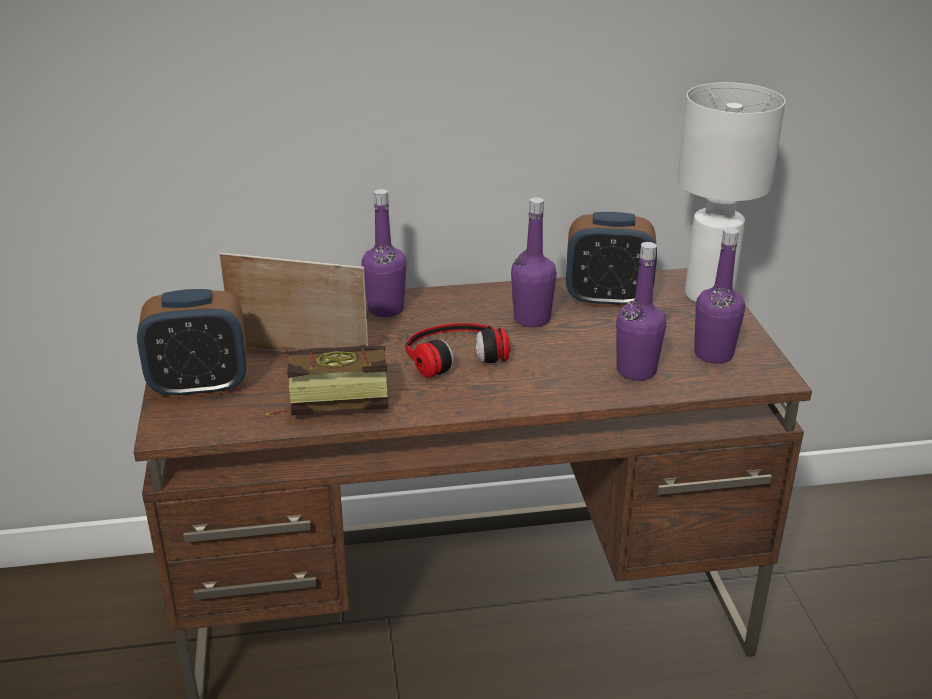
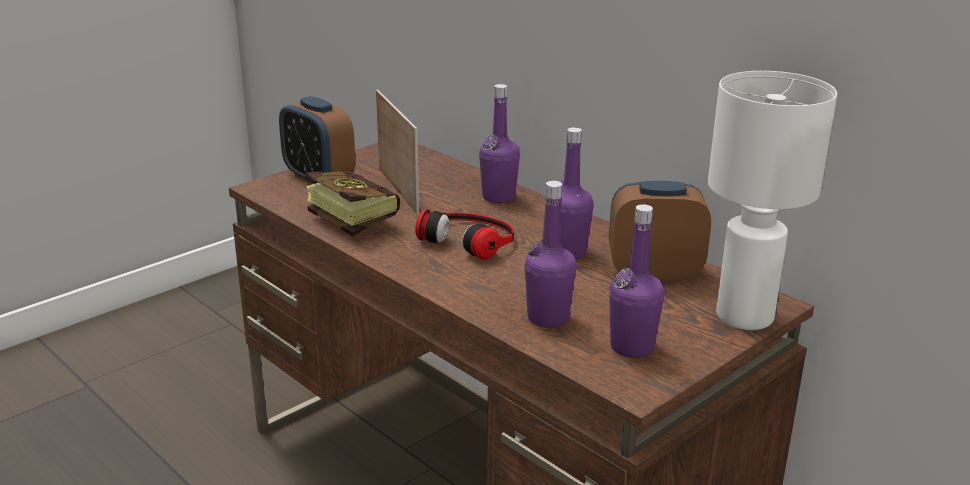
camera: 55 degrees right, 5 degrees down
(607, 299) = (654, 272): alarm clock -> alarm clock turned 120 degrees clockwise

